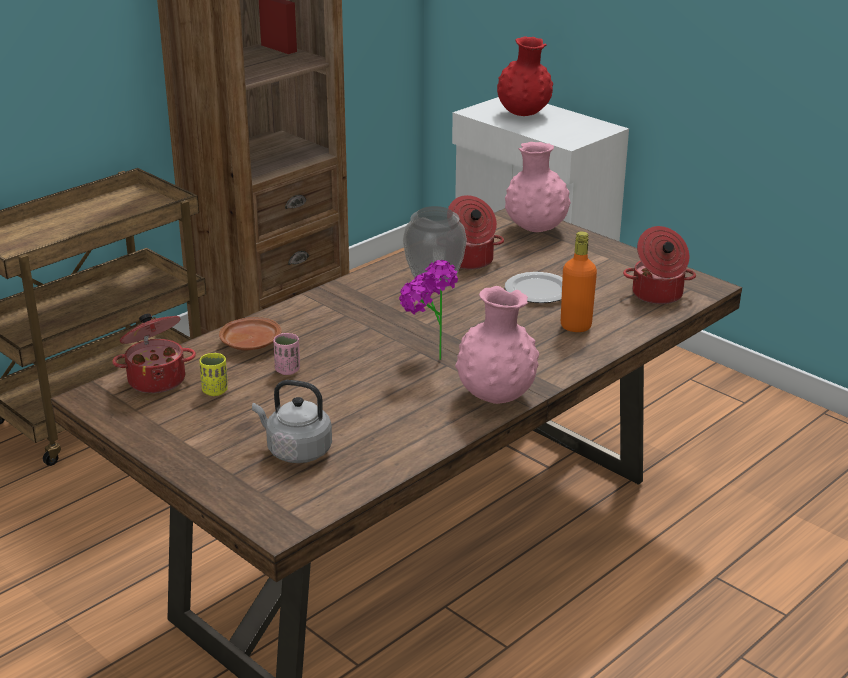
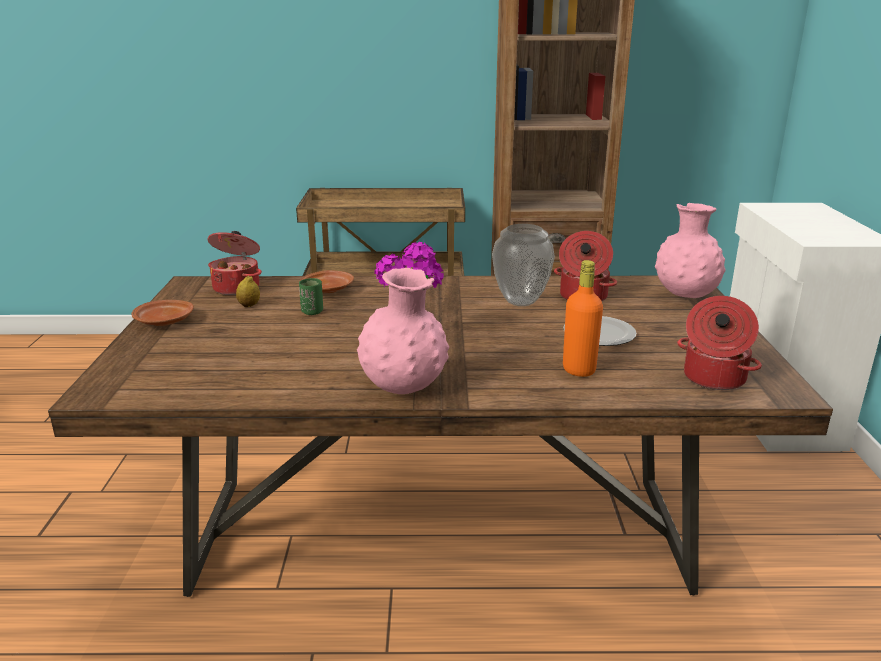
camera: 45 degrees right, 5 degrees down
(174, 443) = (165, 322): none -> brown plate
(215, 391) = (249, 305): yellow cup -> lemon
(287, 370) = (312, 312): pink cup -> green cup
(296, 451) = (206, 357): grey kettle -> none
(523, 114) = (805, 216): red vase -> none

